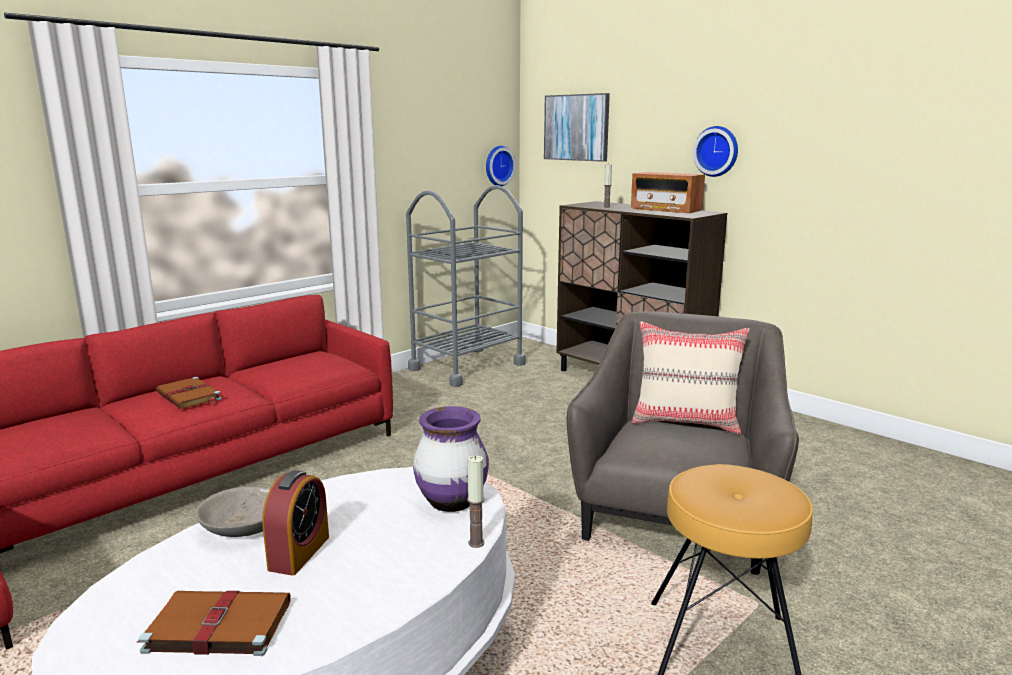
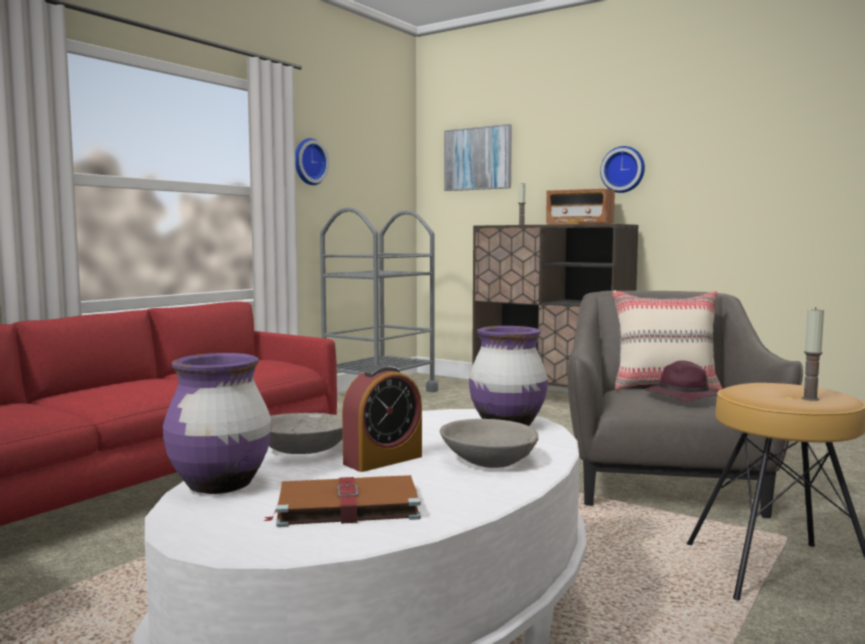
camera: 10 degrees left, 10 degrees down
(138, 581) = (220, 486): none -> purple vase
(189, 396) = (136, 387): brown book -> none
(299, 553) = (383, 460): alarm clock -> alarm clock turned 45 degrees clockwise
(392, 562) = (488, 460): none -> grey bowl
(476, 543) = (561, 445): candle -> candle (810, 399)
(497, 166) = (398, 197): wall clock -> wall clock (308, 162)
(685, 445) = (681, 397): none -> purple hat

